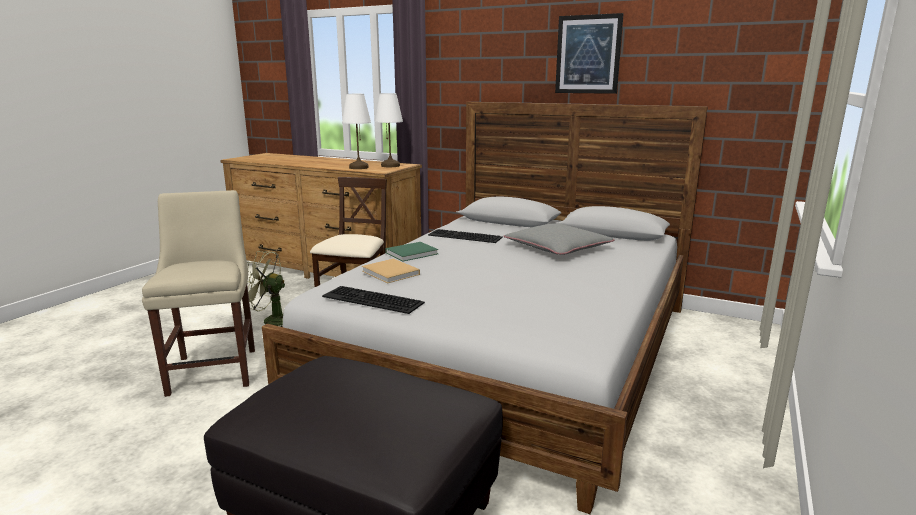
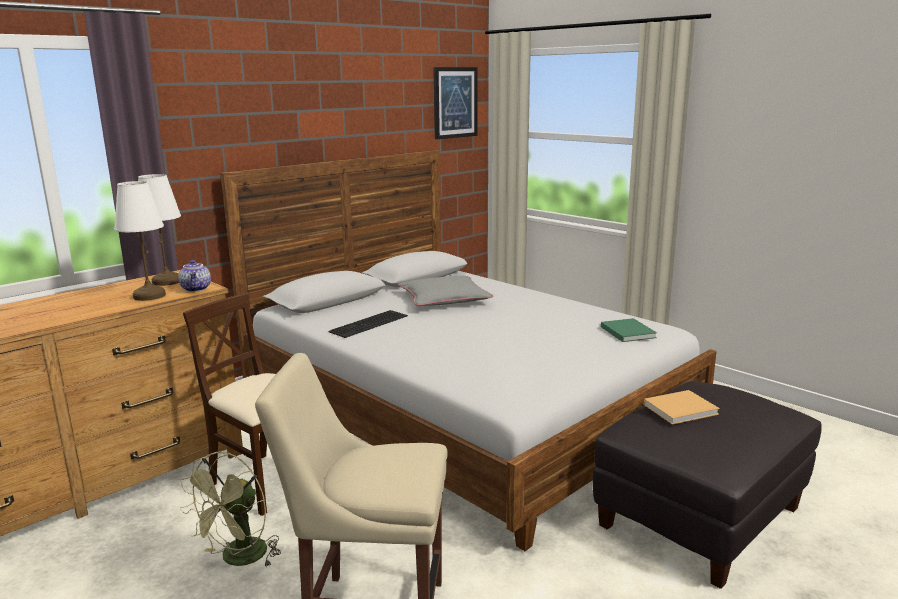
camera: 70 degrees left, 0 degrees up
(370, 300) = (551, 379): keyboard -> none
(378, 170) = (197, 289): none -> teapot
(391, 273) = (481, 363): beige book -> beige book (682, 409)
(413, 253) = (410, 350): green book -> green book (627, 331)
(588, 54) = (338, 108): picture -> picture (455, 102)

